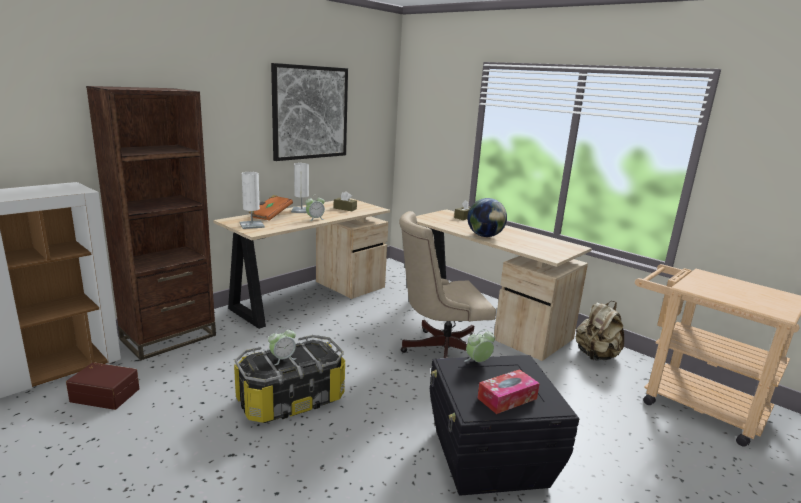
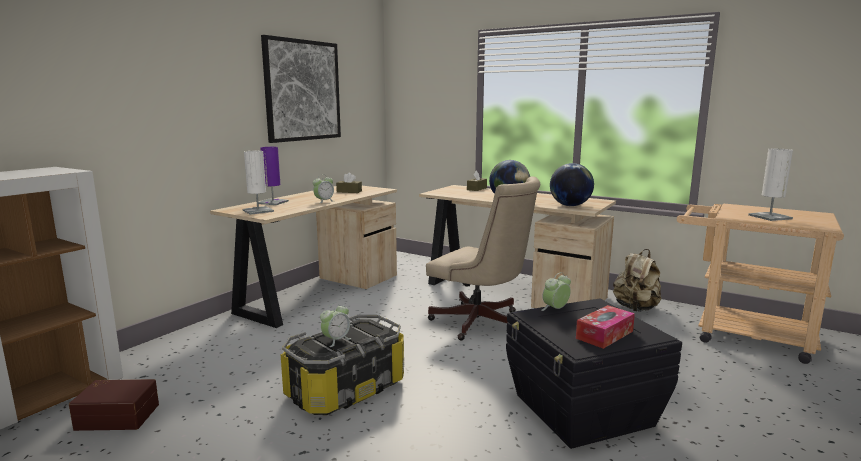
camera: 10 degrees left, 5 degrees down
(169, 337) = (172, 349): brown bookcase -> none
(270, 215) = (273, 202): orange book -> purple table lamp
(301, 210) = (303, 196): white table lamp -> white table lamp (770, 217)
(438, 351) = (482, 324): beige office chair -> beige office chair turned 120 degrees counterclockwise
(539, 250) = (570, 205): none -> globe

